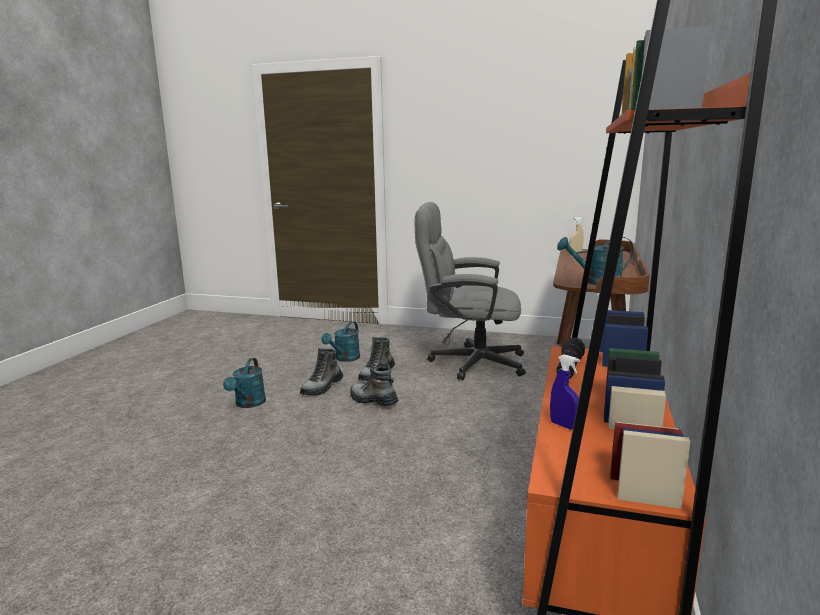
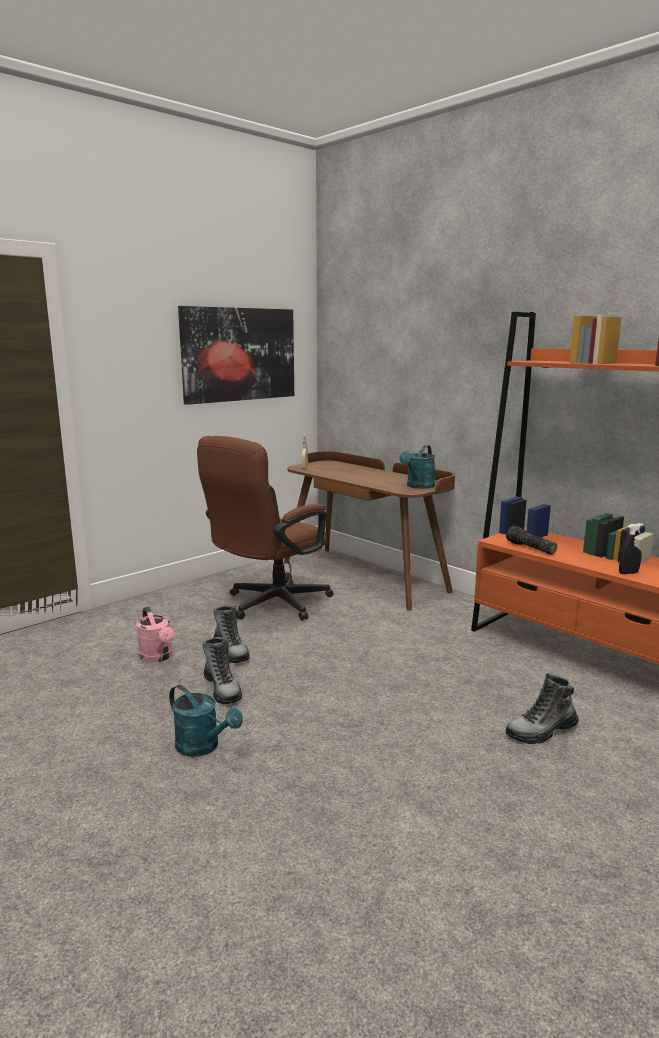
camera: 60 degrees left, 0 degrees up
(344, 359) = (158, 657): turquoise watering can -> pink watering can
(373, 401) = (297, 671): boot -> boot (541, 731)
(468, 362) = (270, 605): grey office chair -> brown office chair
(537, 136) = (239, 354): none -> picture
(563, 425) = (628, 573): blue spray bottle -> black spray bottle

